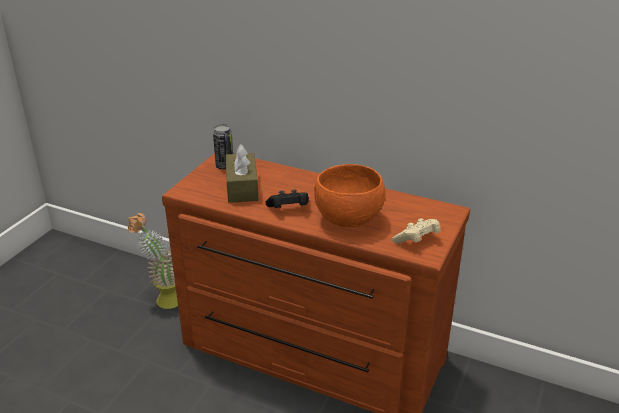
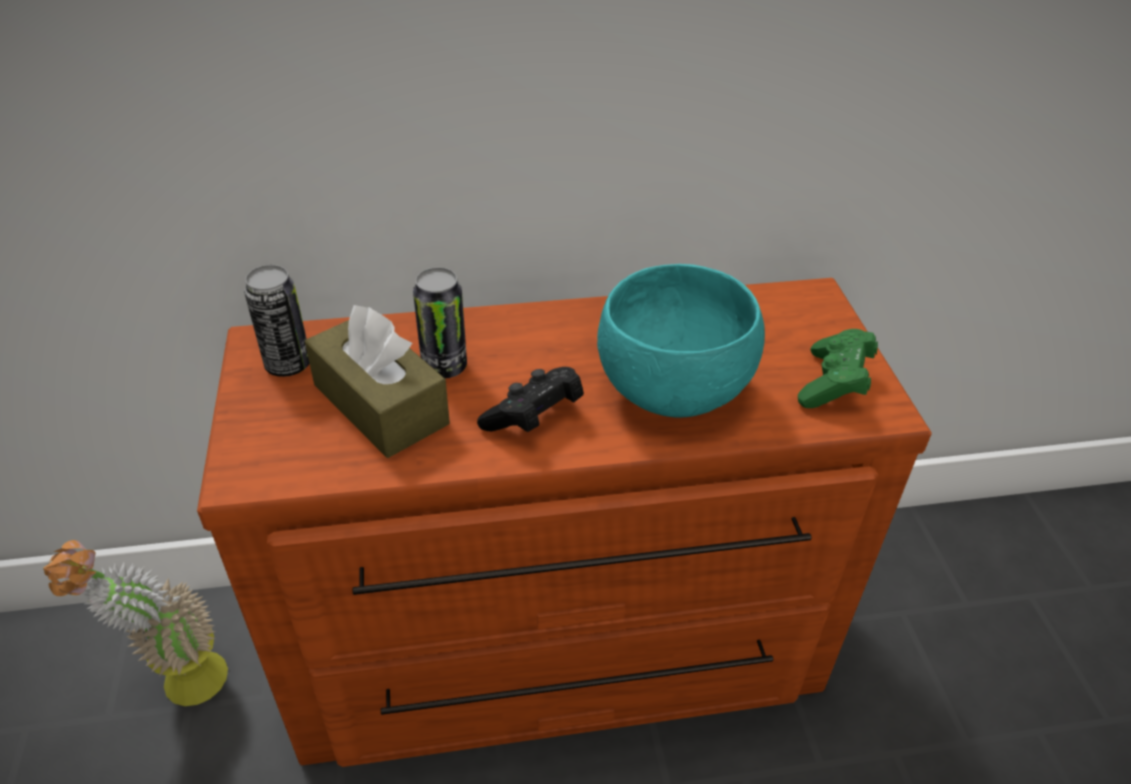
camera: 35 degrees left, 10 degrees up
(275, 184) = (444, 366): none -> can
(349, 219) = (672, 389): orange bowl -> turquoise bowl
(417, 240) = (834, 384): beige game controller -> green game controller

